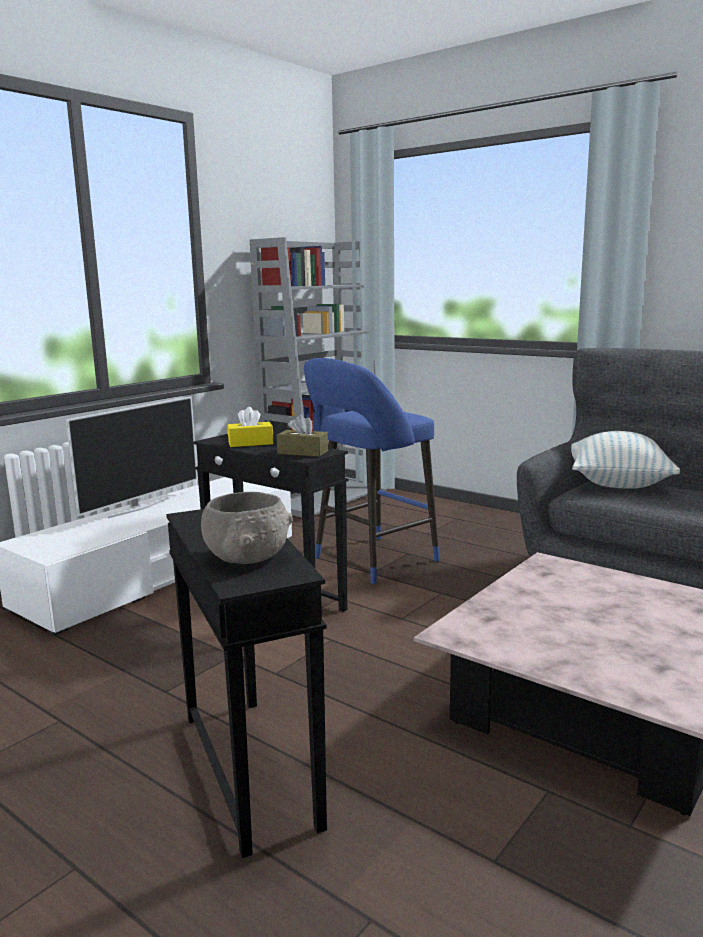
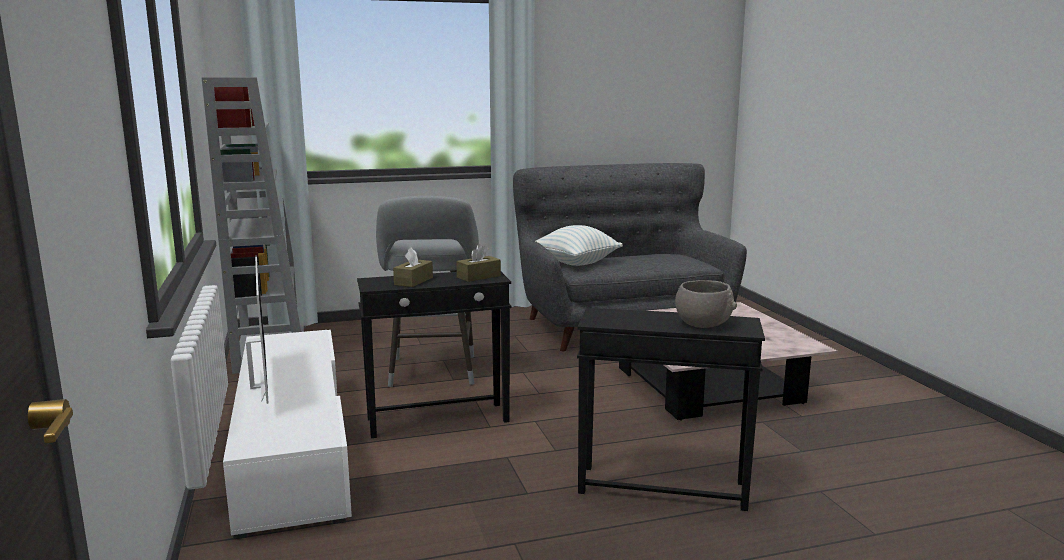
camera: 55 degrees left, 0 degrees up
(250, 443) = (413, 281): yellow tissue box -> brown tissue box
(370, 561) = (432, 373): blue stool -> grey stool

